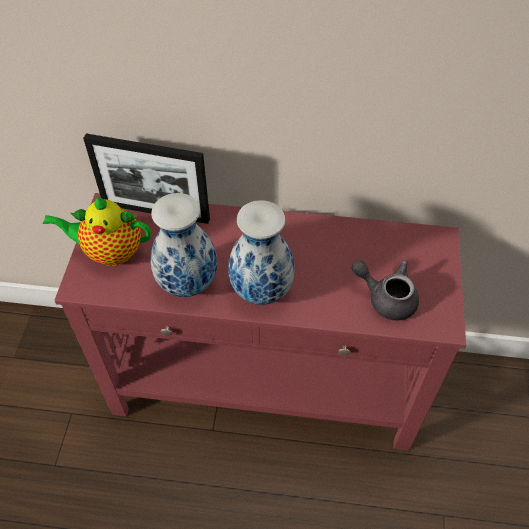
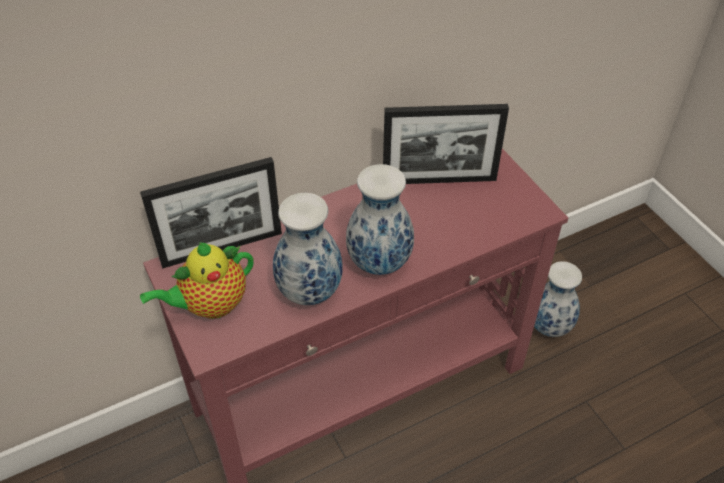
camera: 35 degrees left, 5 degrees down
(375, 246) = (439, 180): none -> picture frame
(386, 298) = (482, 215): grey teapot -> none
(462, 431) = (550, 327): none -> vase

